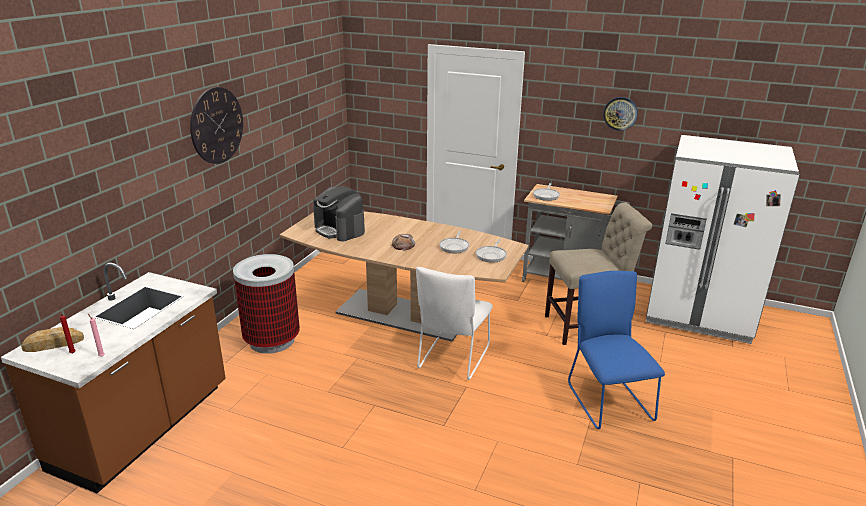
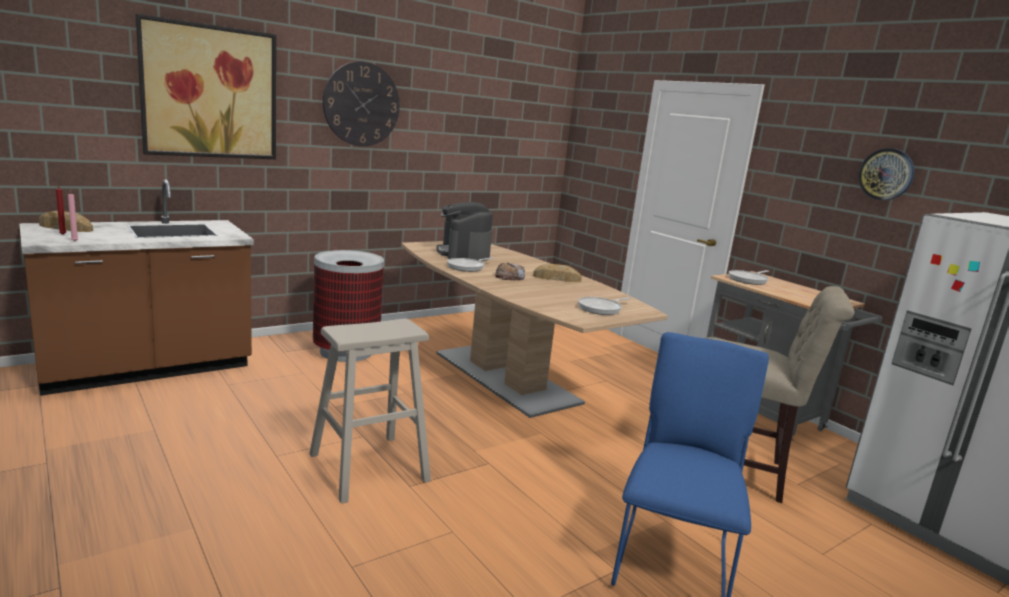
camera: 30 degrees right, 10 degrees down
(112, 165) = (210, 92): none -> picture
(406, 425) = (369, 467): none -> beige stool
(430, 233) = (556, 278): none -> bread
(452, 359) = (508, 432): white chair -> none
(454, 246) = (567, 292): frying pan -> frying pan (467, 267)

